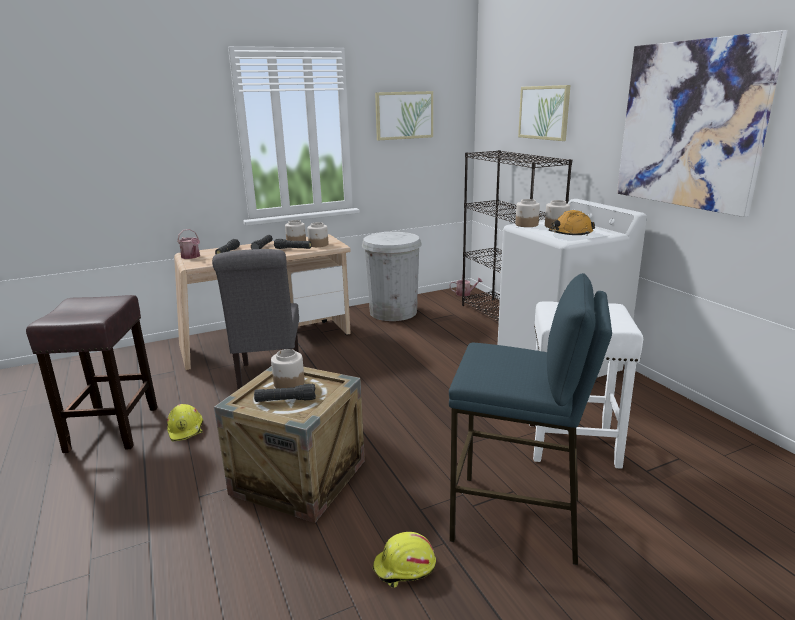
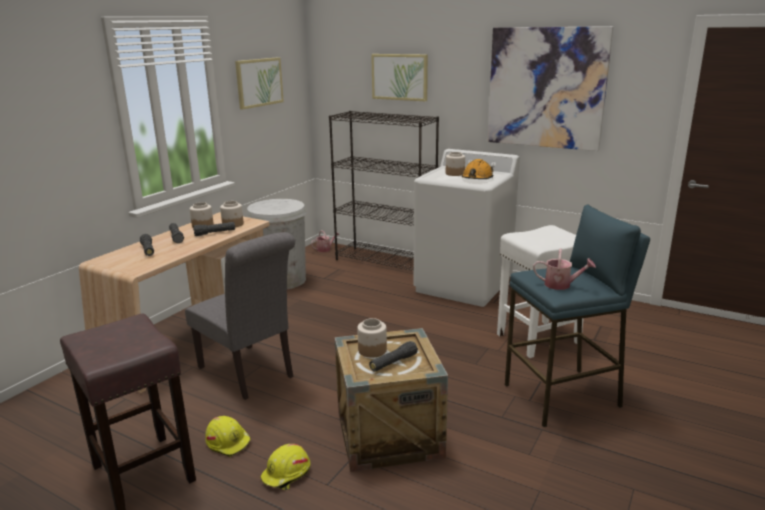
camera: 35 degrees left, 0 degrees up
(191, 257) = (113, 263): watering can -> watering can (561, 285)
(404, 568) = (539, 455): yellow hard hat -> yellow hard hat (287, 474)
(526, 225) = (432, 175): jar -> none

